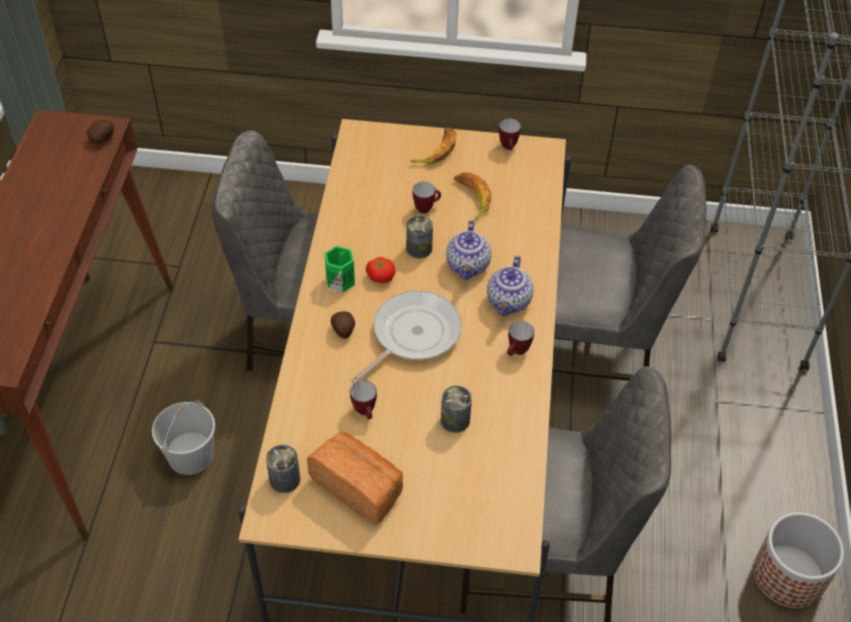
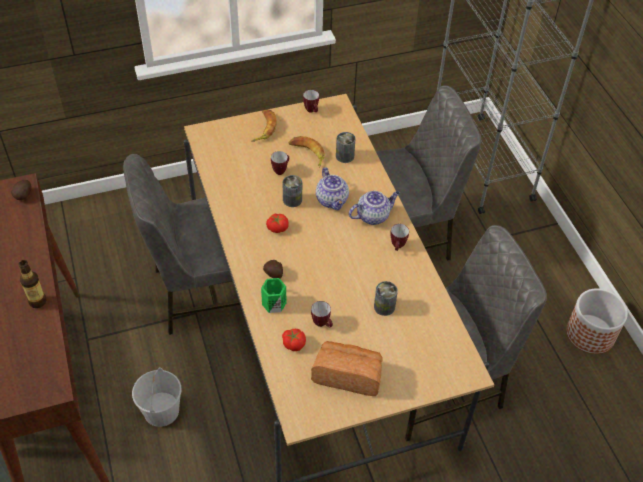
camera: 25 degrees left, 0 degrees up
(45, 263) = (38, 301): none -> bottle
(284, 479) = (295, 390): can -> can (345, 156)
(317, 423) = (294, 343): none -> tomato
(340, 279) = (250, 239): green mug -> green mug (273, 303)
(412, 335) = (322, 260): frying pan -> none
(509, 302) = (373, 216): teapot -> teapot turned 105 degrees counterclockwise

